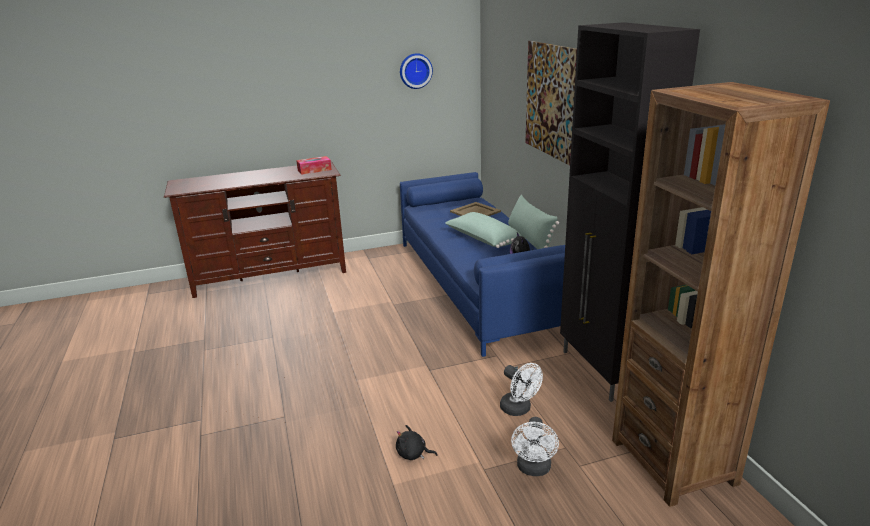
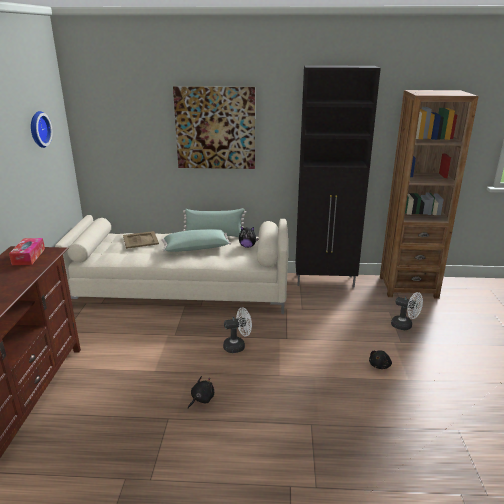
camera: 70 degrees left, 0 degrees up
(302, 345) = (201, 399): none -> black plush toy
(479, 284) = (182, 290): blue sofa -> beige sofa
(519, 409) = (349, 316): white fan -> white fan (237, 346)

